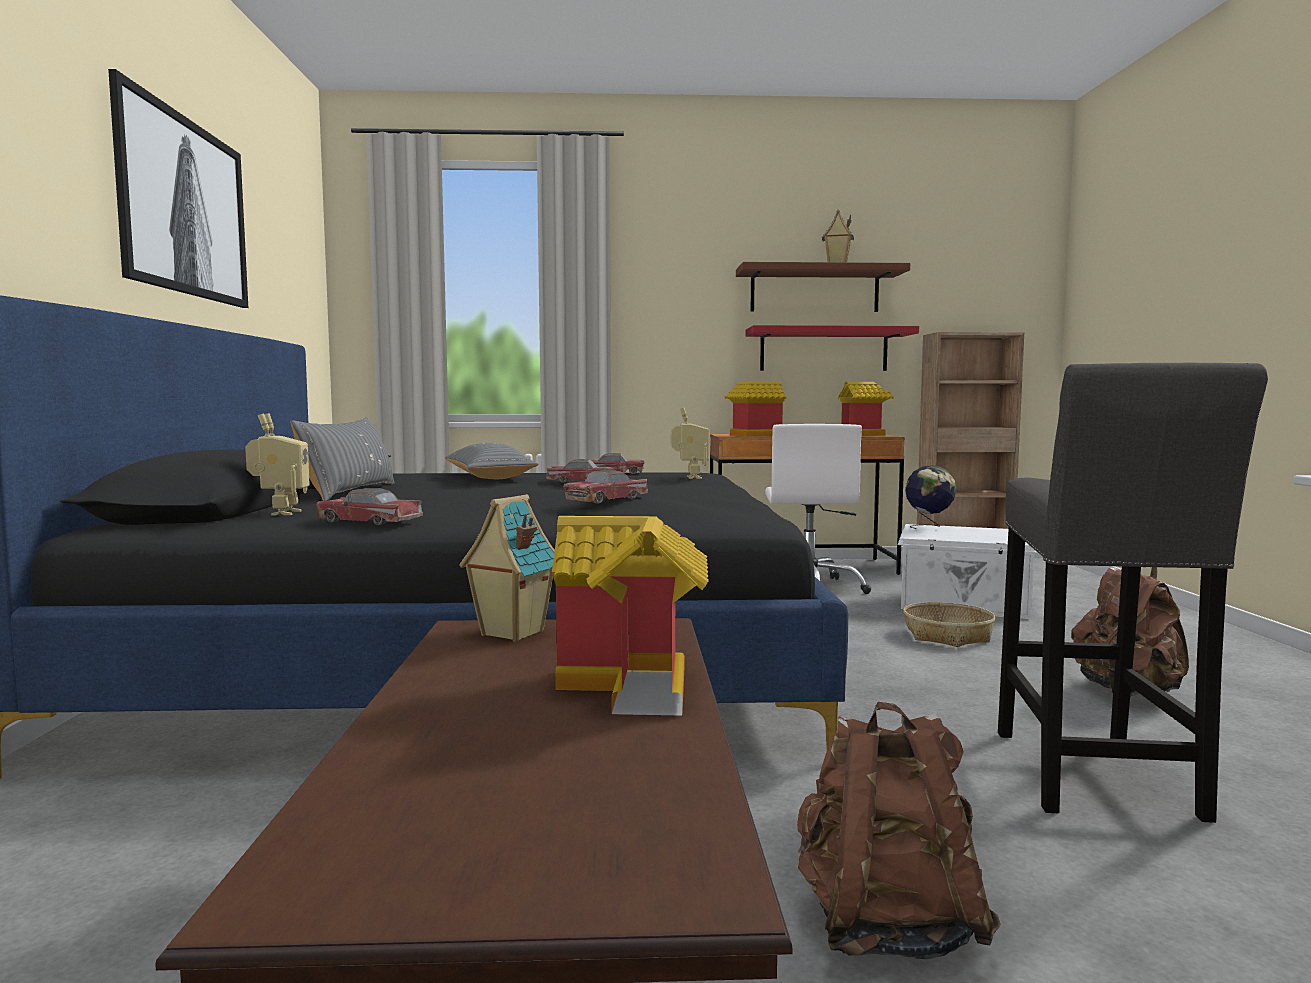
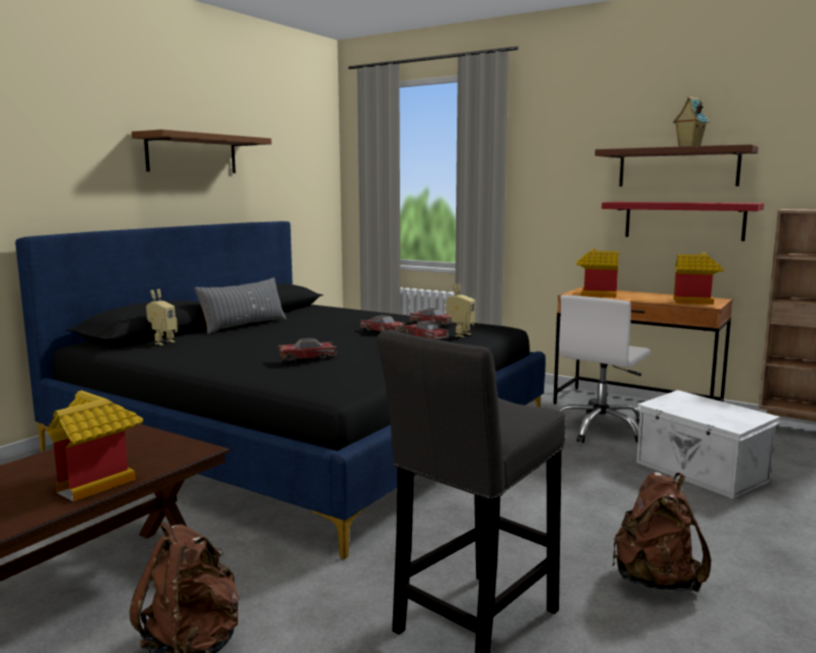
camera: 35 degrees right, 5 degrees up
(182, 207) = (192, 154): picture -> brown shelf
(370, 521) = (172, 356): toy car -> toy car (426, 337)
(489, 477) = (351, 318): grey pillow -> none
(510, 633) = (136, 438): toy house -> none
(929, 526) = (687, 396): globe -> none
(948, 635) = (621, 494): basket -> none

